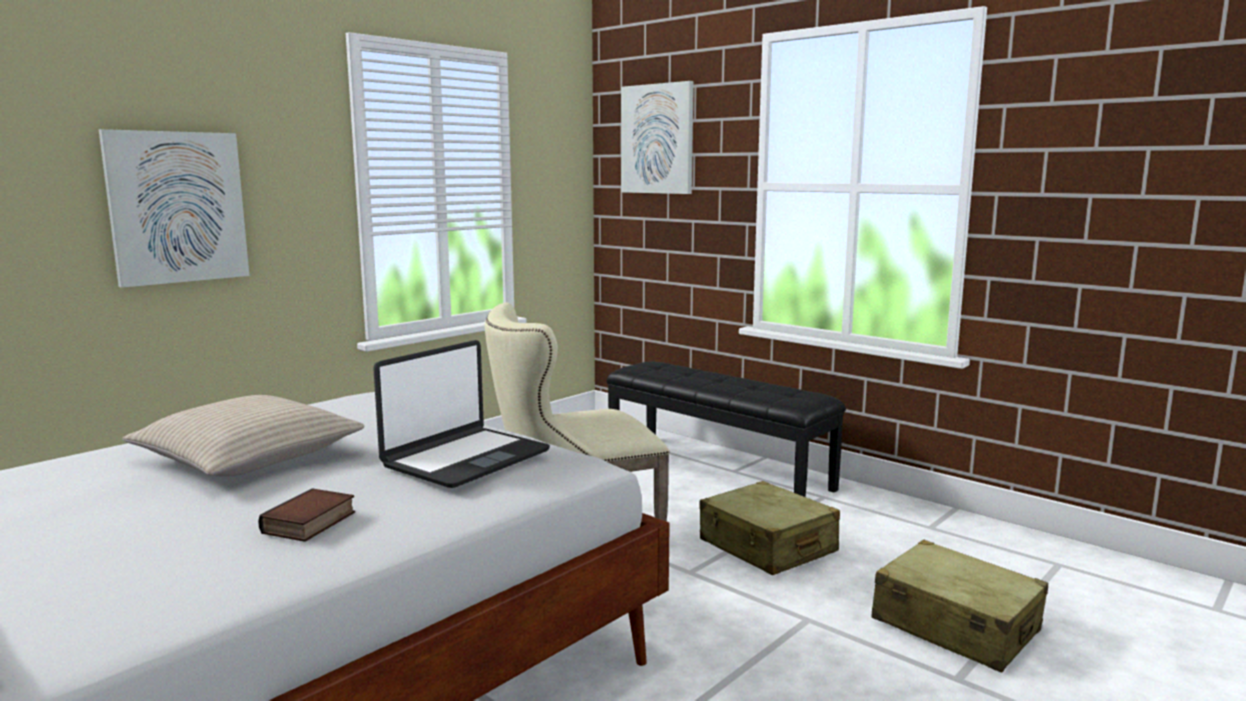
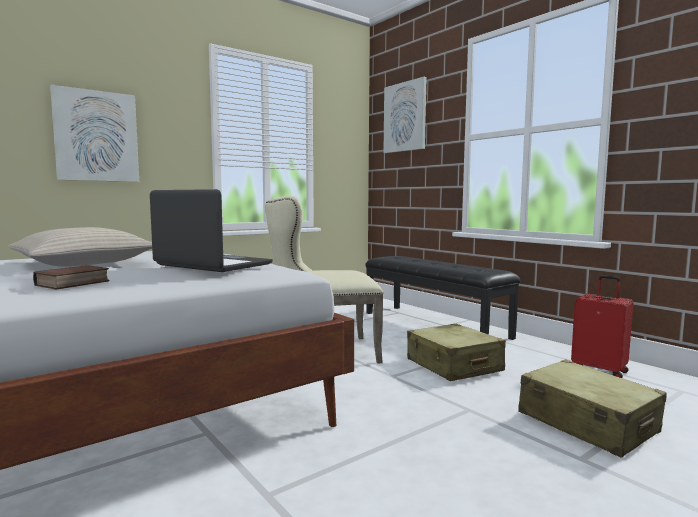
camera: 10 degrees right, 5 degrees down
(465, 459) = (212, 265): laptop -> laptop turned 105 degrees counterclockwise
(957, 538) = (600, 370): none -> red suitcase

